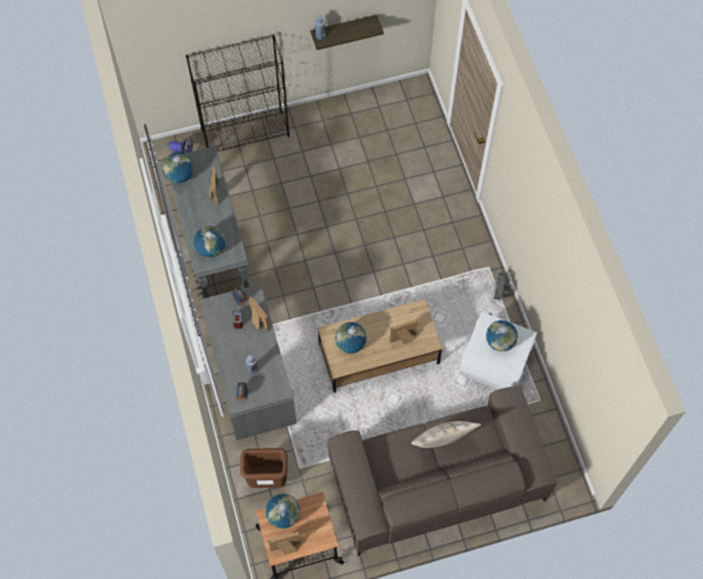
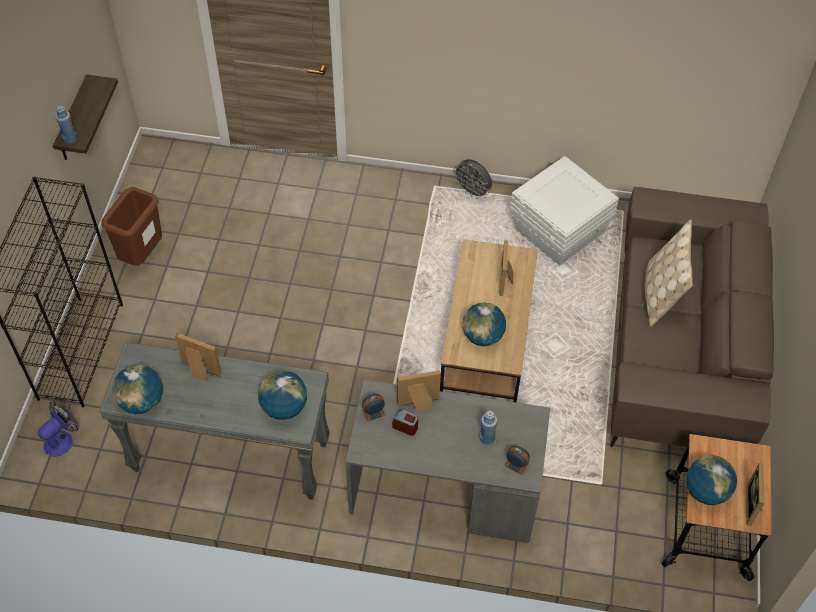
camera: 65 degrees left, 10 degrees down
(267, 479) = (600, 527): brown trash can -> brown trash can (142, 255)
(500, 342) = (560, 191): globe -> none

